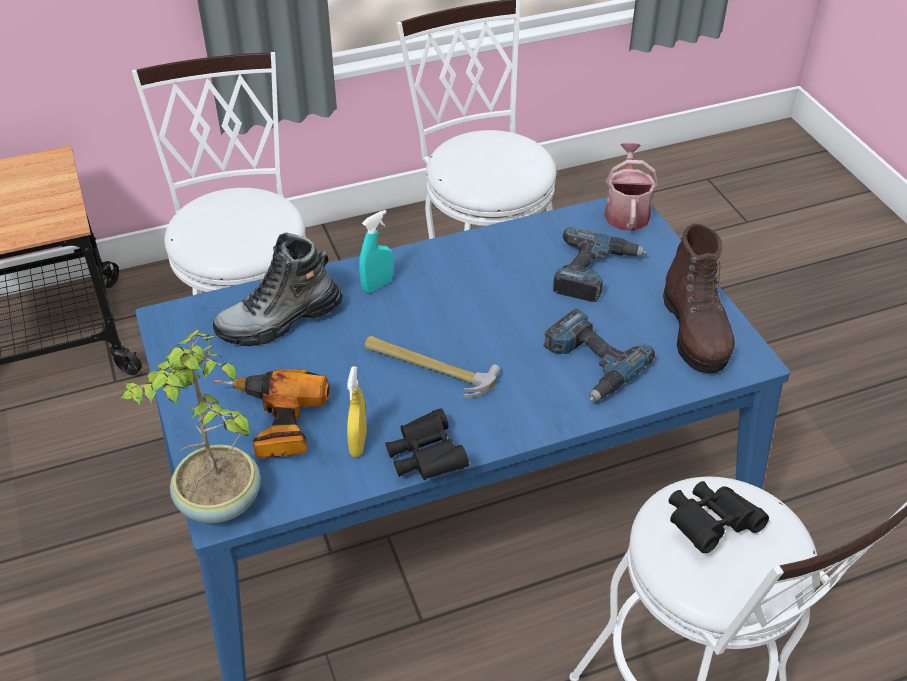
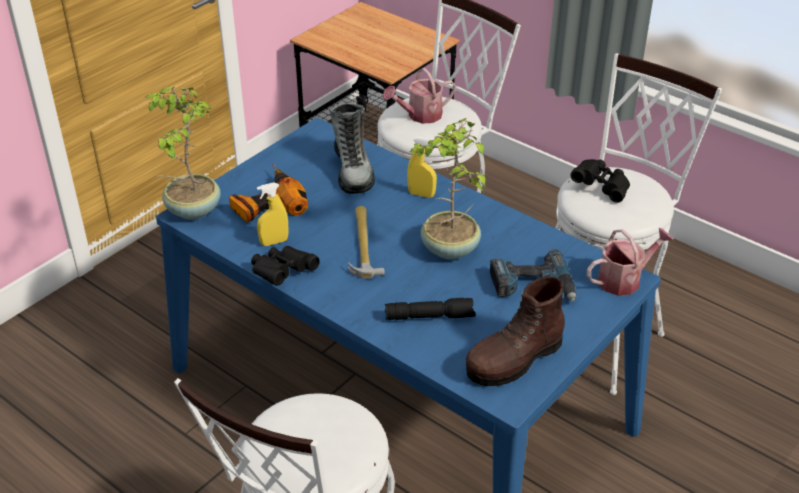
camera: 60 degrees right, 5 degrees down
(224, 226) = (420, 115): none -> watering can
(280, 321) = (353, 170): boot -> boot turned 135 degrees counterclockwise
(377, 285) = (421, 194): turquoise spray bottle -> yellow spray bottle
(491, 305) = (449, 249): none -> potted plant
(589, 363) = (430, 316): power drill -> black flashlight
(710, 525) = (320, 427): black binoculars -> black binoculars (601, 187)

